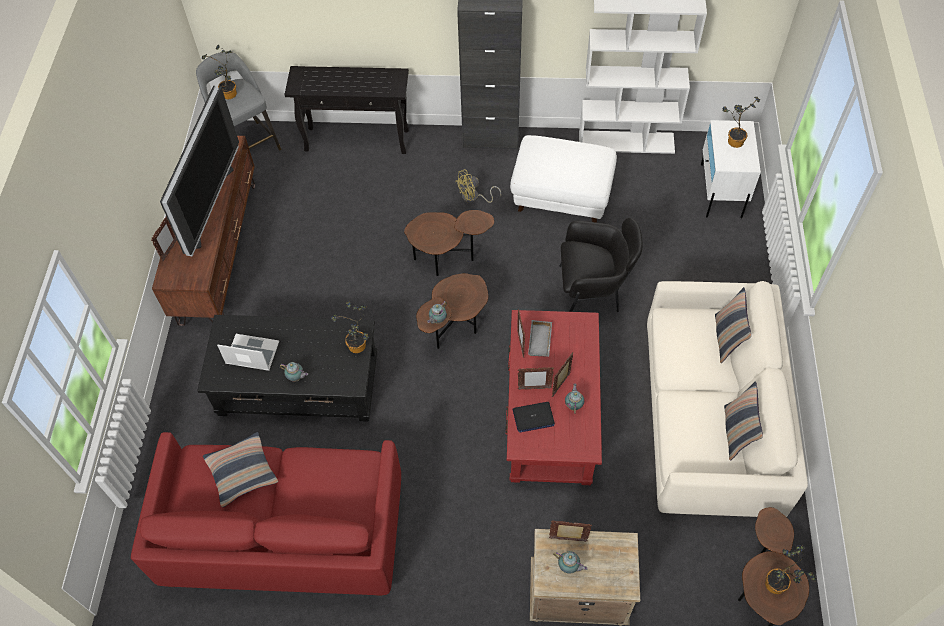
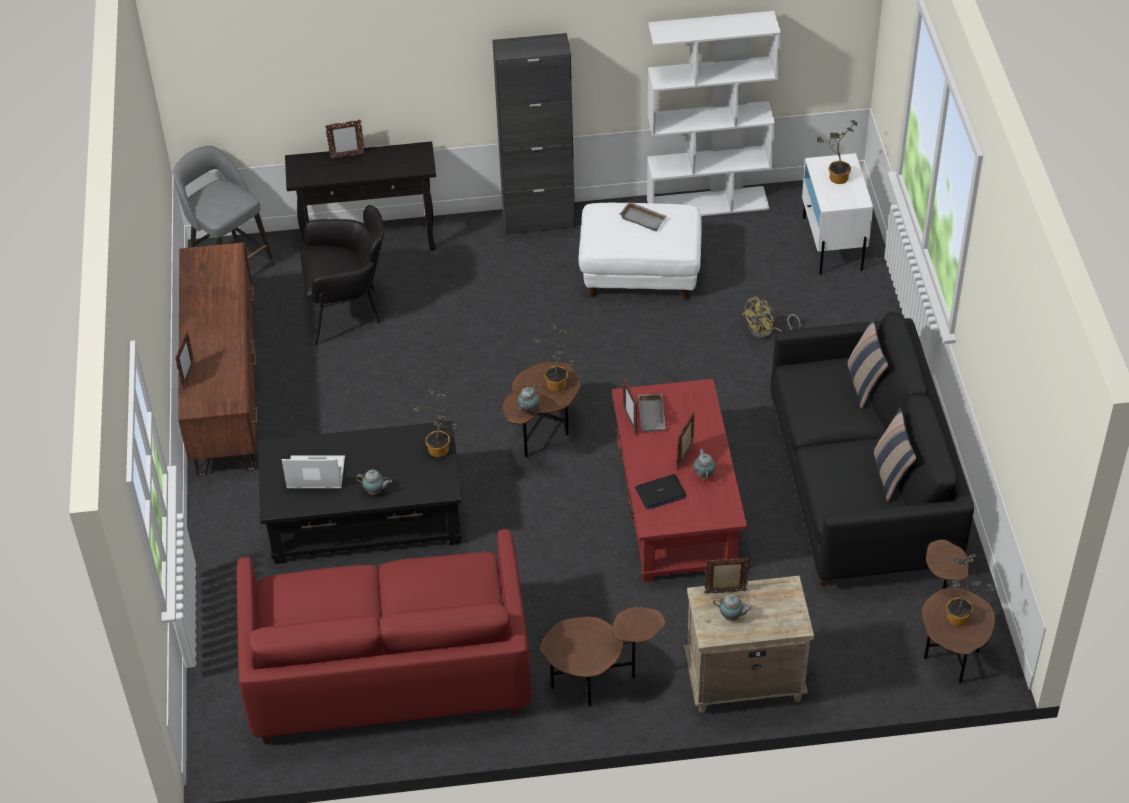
camera: 10 degrees left, 10 degrees down
(208, 205) = (221, 323): television -> none
(229, 95) = (214, 199): potted plant -> potted plant (558, 386)
(242, 472) = (339, 591): pillow -> none
(447, 259) = (514, 360): brown side table -> brown side table (598, 681)
(474, 197) = (532, 288): yellow fan -> yellow fan (766, 332)
(534, 388) = (655, 464): picture frame -> picture frame (347, 156)
(568, 155) = (644, 219): none -> grey tray
(592, 295) = (699, 376): black armchair -> black armchair (348, 310)
(710, 420) = (862, 487): white sofa -> black sofa

